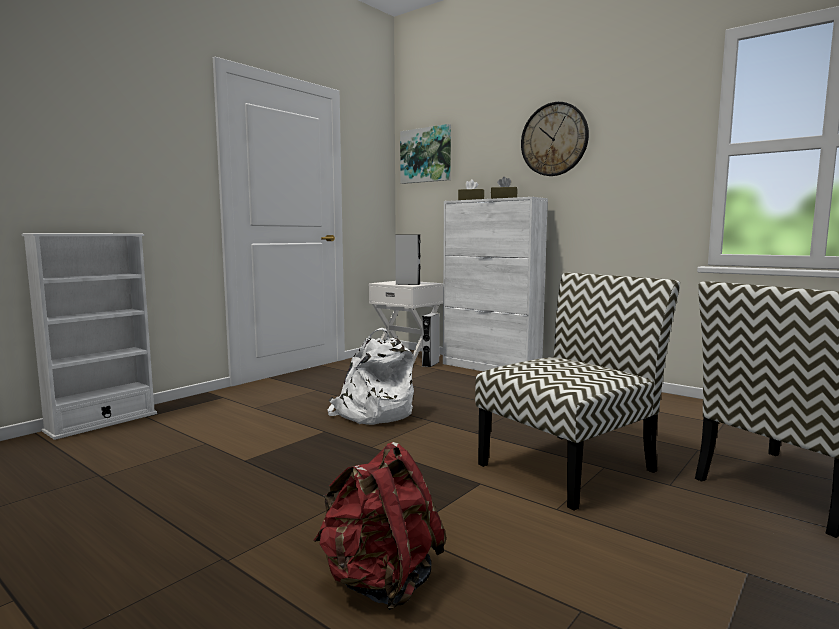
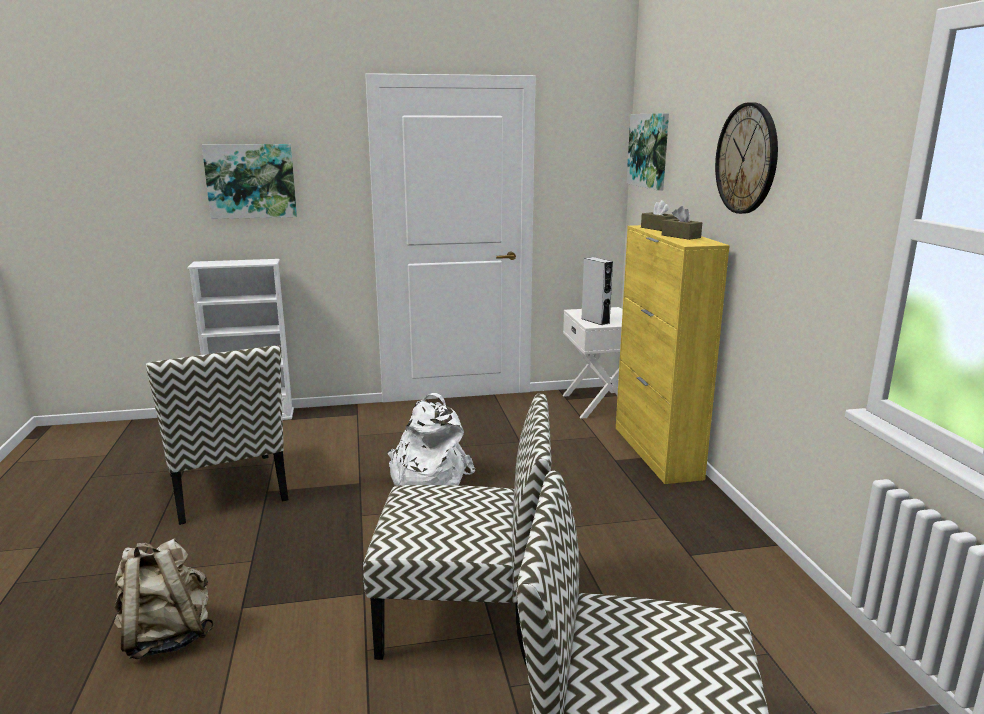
camera: 40 degrees right, 10 degrees up
(97, 144) = (251, 181): none -> picture
(193, 471) = (228, 488): none -> chair
(380, 582) = (167, 637): red backpack -> beige backpack
(430, 364) = (602, 424): grey speaker -> none
(491, 368) = (656, 452): white cabinet -> yellow cabinet

